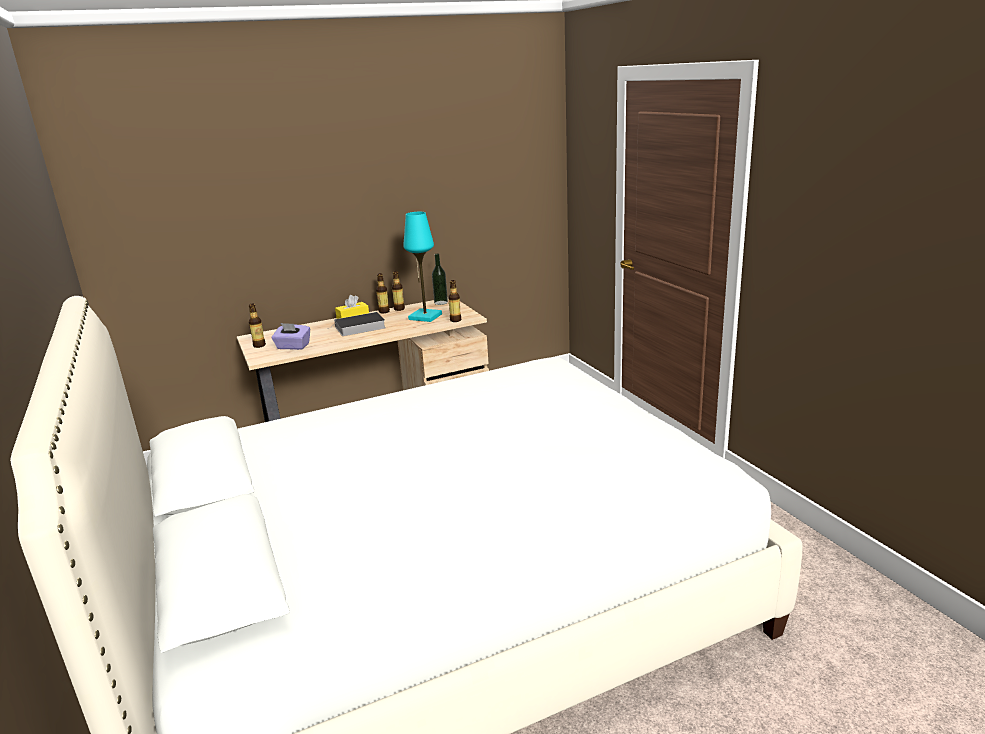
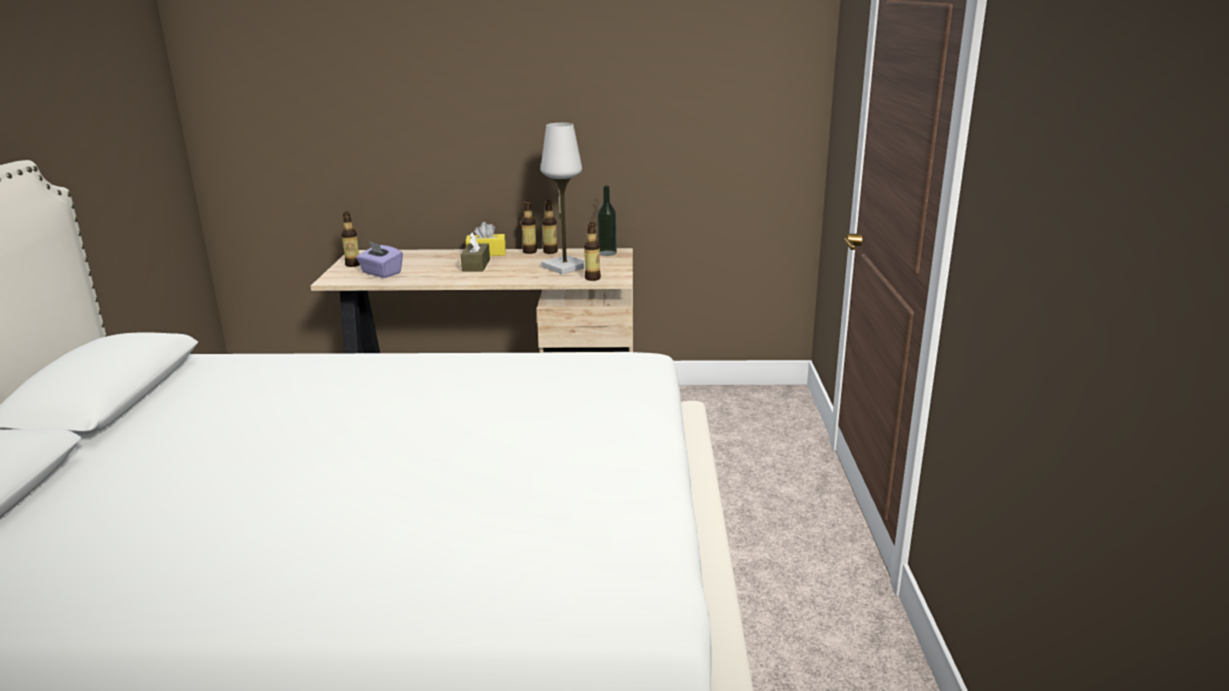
camera: 25 degrees right, 0 degrees up
(358, 328) = (476, 265): book -> brown tissue box
(425, 317) = (564, 267): turquoise table lamp -> white table lamp

